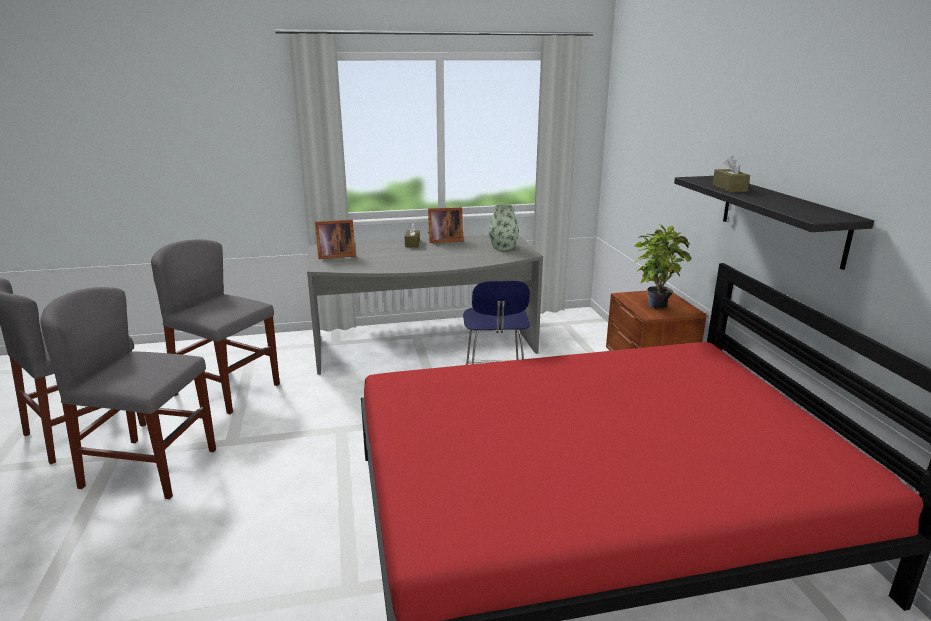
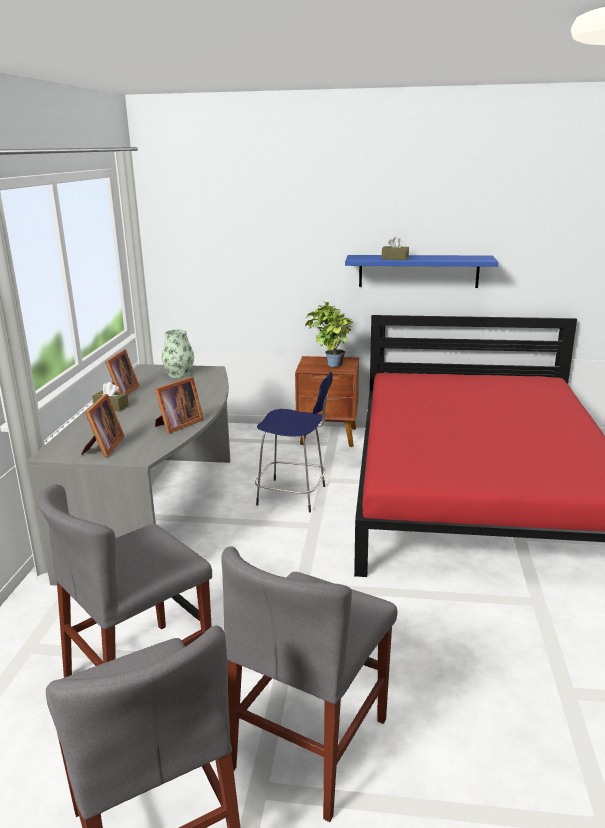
camera: 70 degrees left, 0 degrees up
(387, 265) = (177, 425): none -> picture frame
(781, 218) = (418, 271): black shelf -> blue shelf

